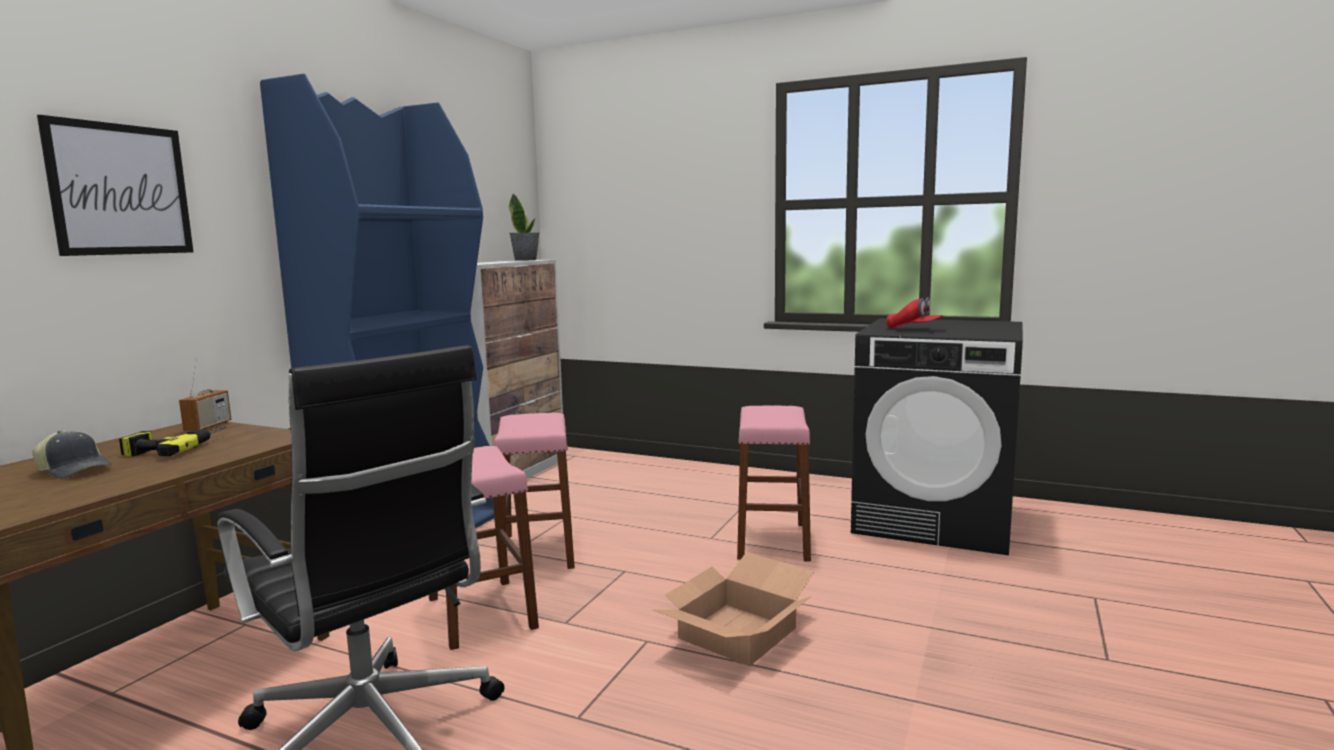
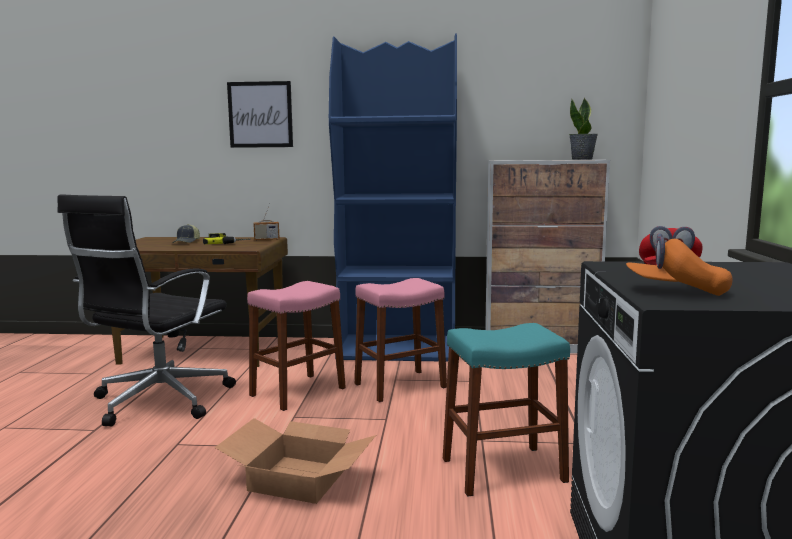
camera: 70 degrees right, 0 degrees up
(772, 541) = (503, 470): pink stool -> turquoise stool
(973, 333) = (676, 291): none -> orange cap

